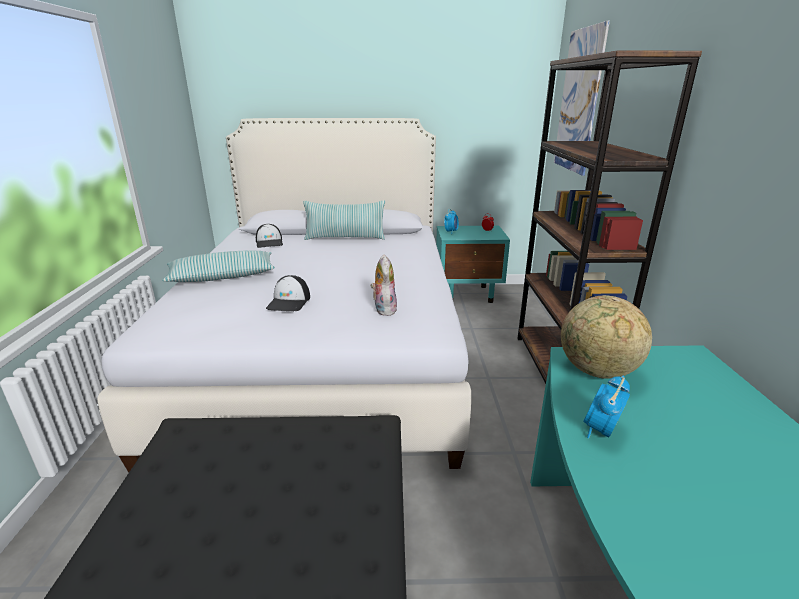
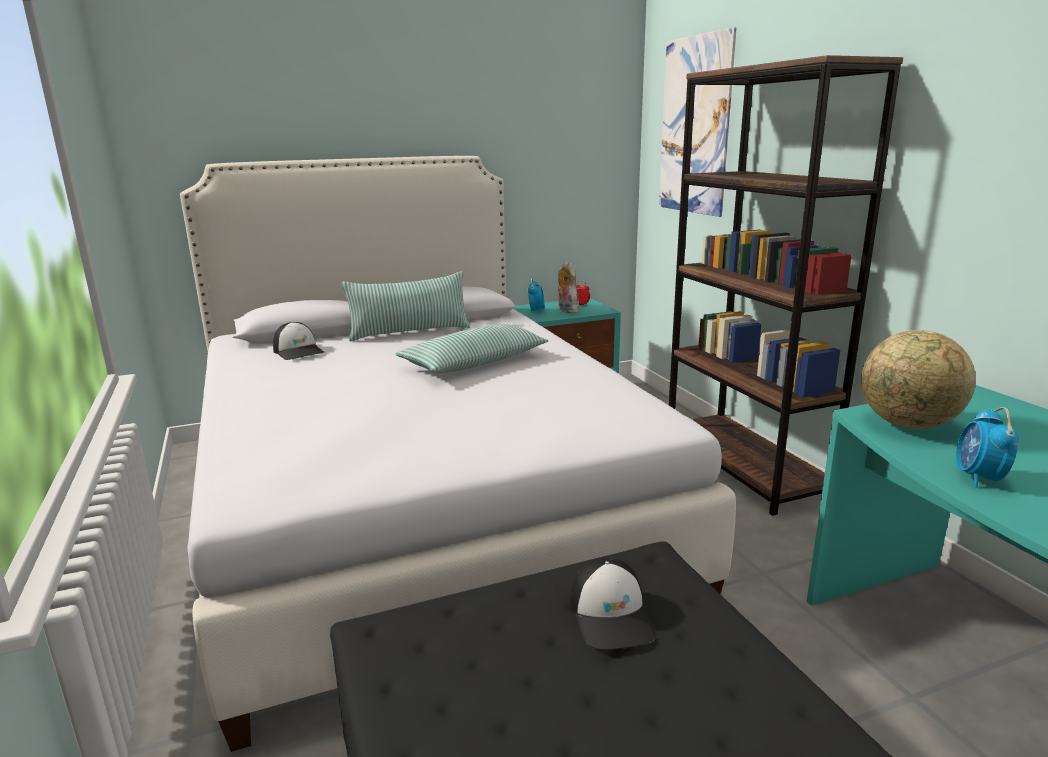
camera: 20 degrees left, 5 degrees down
(222, 276) = (278, 404): pillow -> pillow (474, 363)
(289, 302) = (430, 420): cap -> cap (612, 616)
(383, 309) = (570, 409): plush toy -> plush toy (566, 310)

